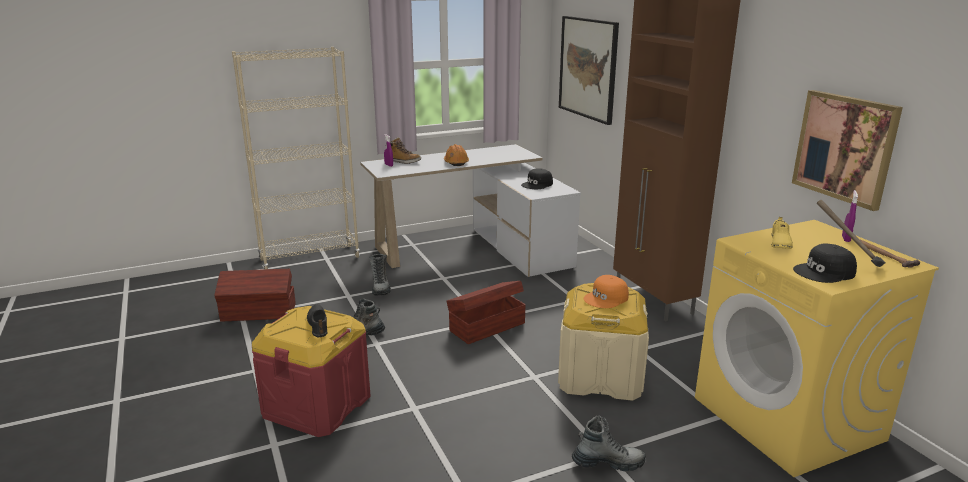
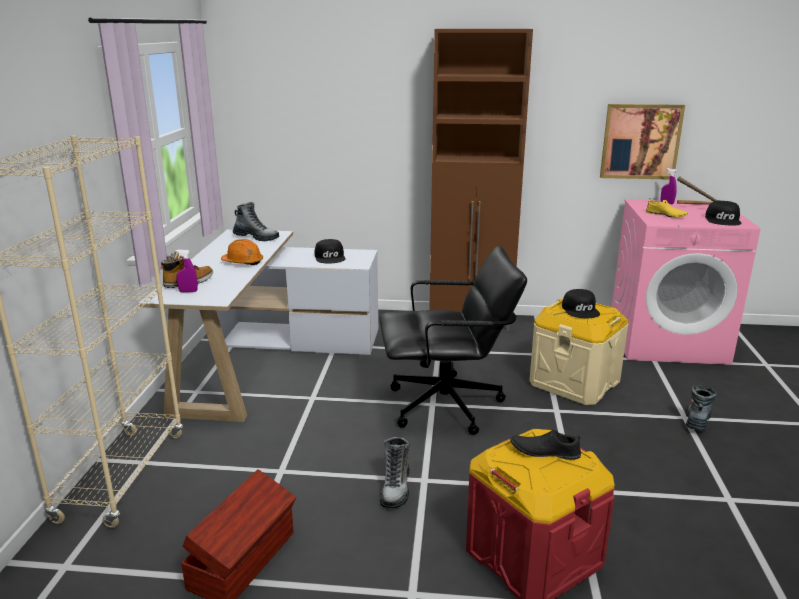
camera: 60 degrees left, 0 degrees up
(380, 287) = (286, 442): boot -> boot (256, 237)
(486, 326) = (446, 406): brown storage box -> black office chair
(588, 68) = (300, 124): picture -> none
(606, 298) = (581, 310): orange cap -> black cap
(788, 419) = (667, 341): yellow washing machine -> pink washing machine

